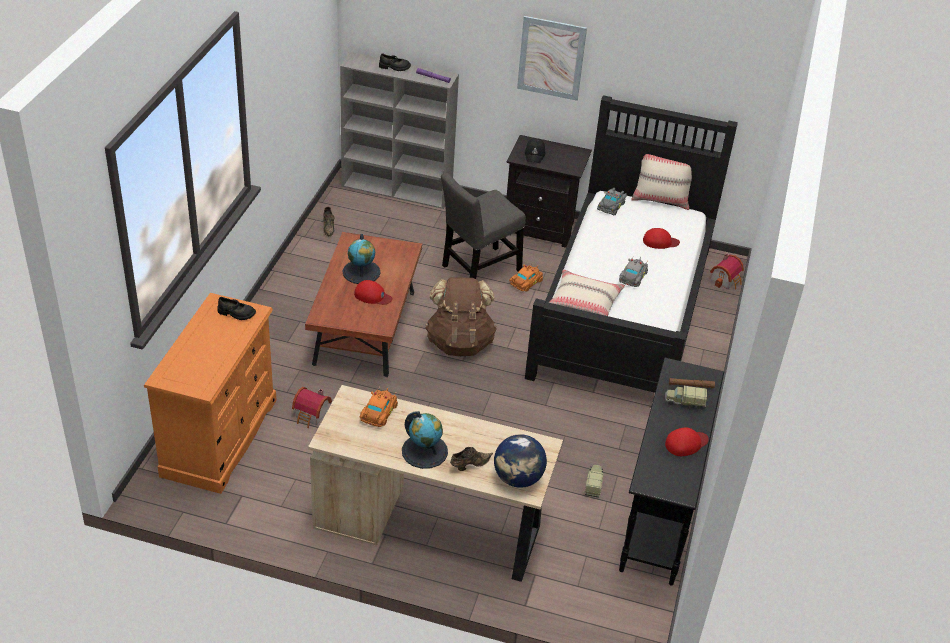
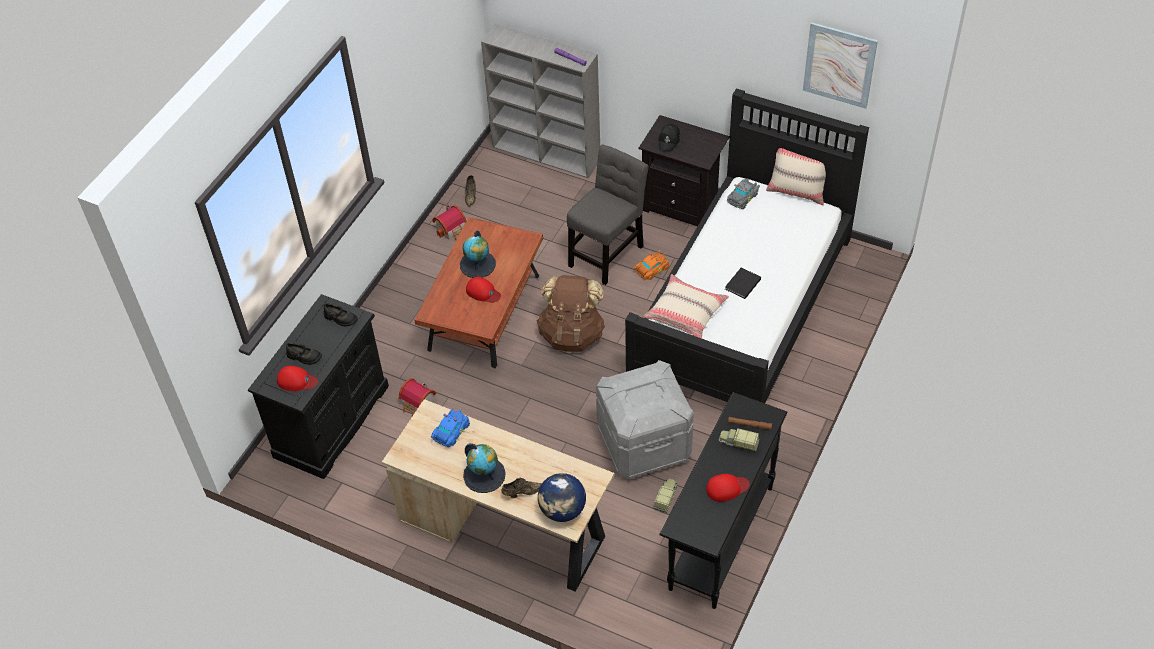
camera: 15 degrees right, 10 degrees up
(220, 437) = (332, 421): orange dresser -> black dresser
(378, 413) = (450, 432): orange toy car -> blue toy car
(394, 67) = (534, 44): black shoe -> black shoe (304, 357)
(478, 270) = (607, 252): grey chair -> grey chair turned 150 degrees clockwise
(551, 58) = (684, 48): picture -> picture (839, 65)
(558, 436) = (643, 444): none -> grey storage box
(632, 277) = (742, 284): grey toy car -> black book
(660, 242) = (782, 243): red cap -> red cap (297, 381)
(726, 280) = (859, 277): toy house -> toy house (452, 229)

